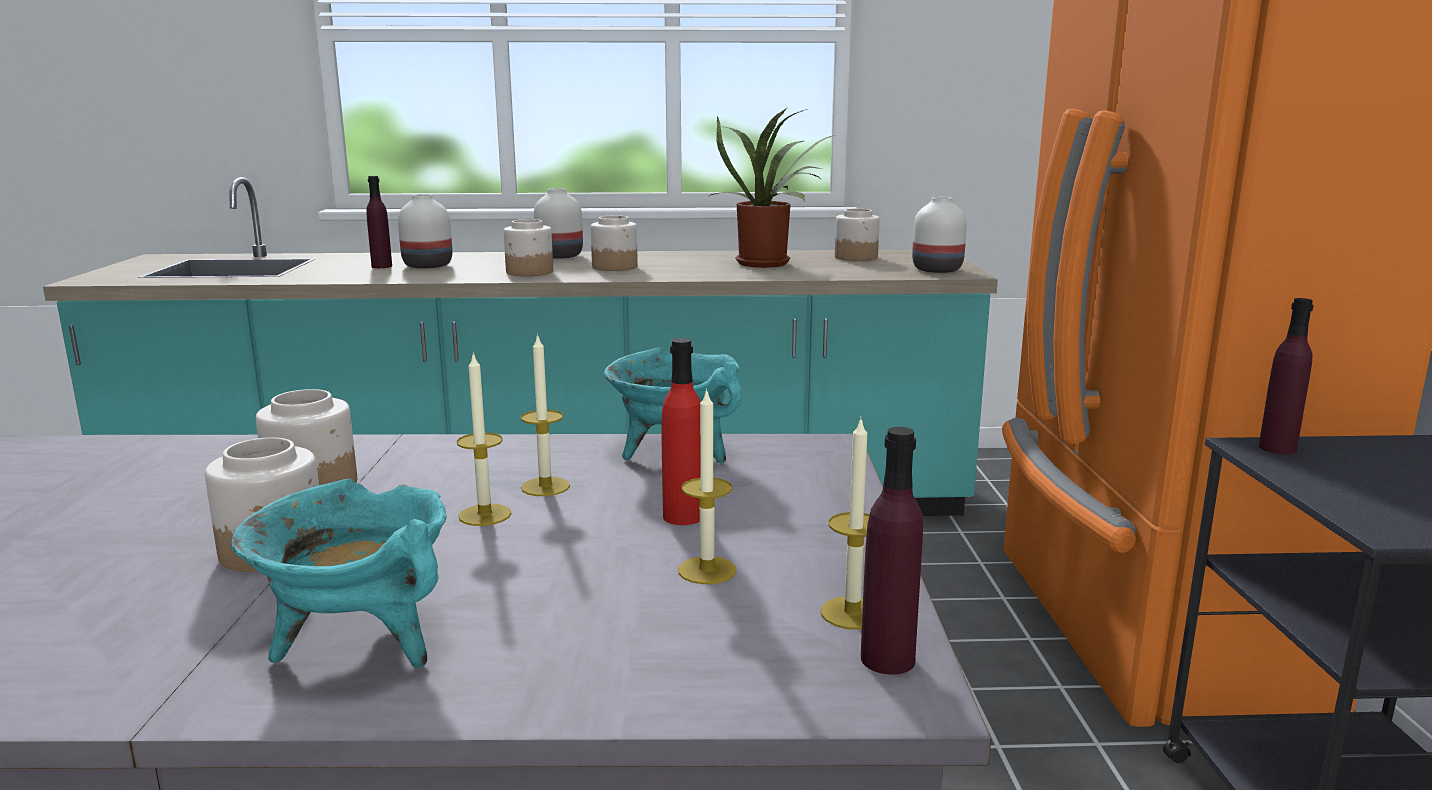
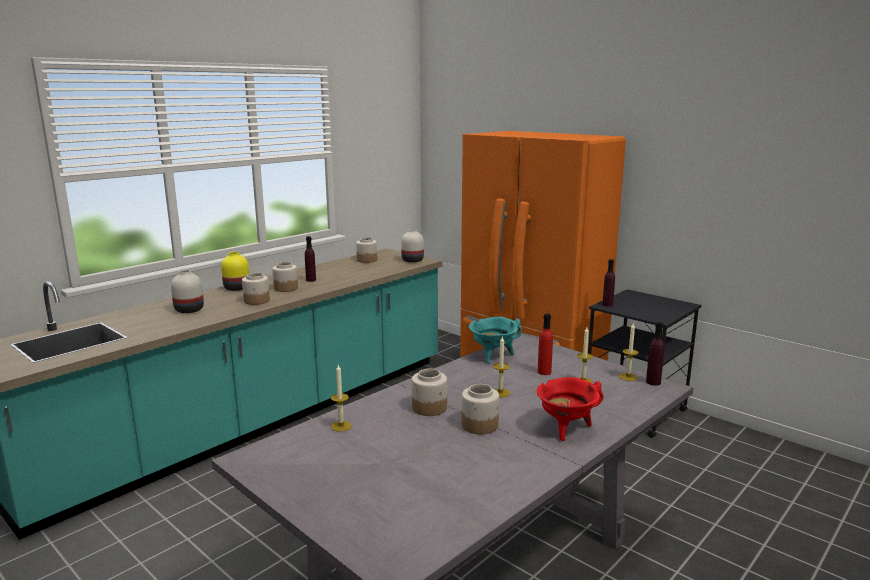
camera: 45 degrees left, 0 degrees up
(359, 644) = (566, 429): turquoise cooking pot -> red cooking pot
(382, 266) = (165, 317): purple bottle -> purple bottle (311, 280)
(545, 487) = (491, 379): candle -> candle (341, 426)
(560, 256) = (237, 288): white vase -> yellow vase
(767, 263) = (342, 271): potted plant -> none

